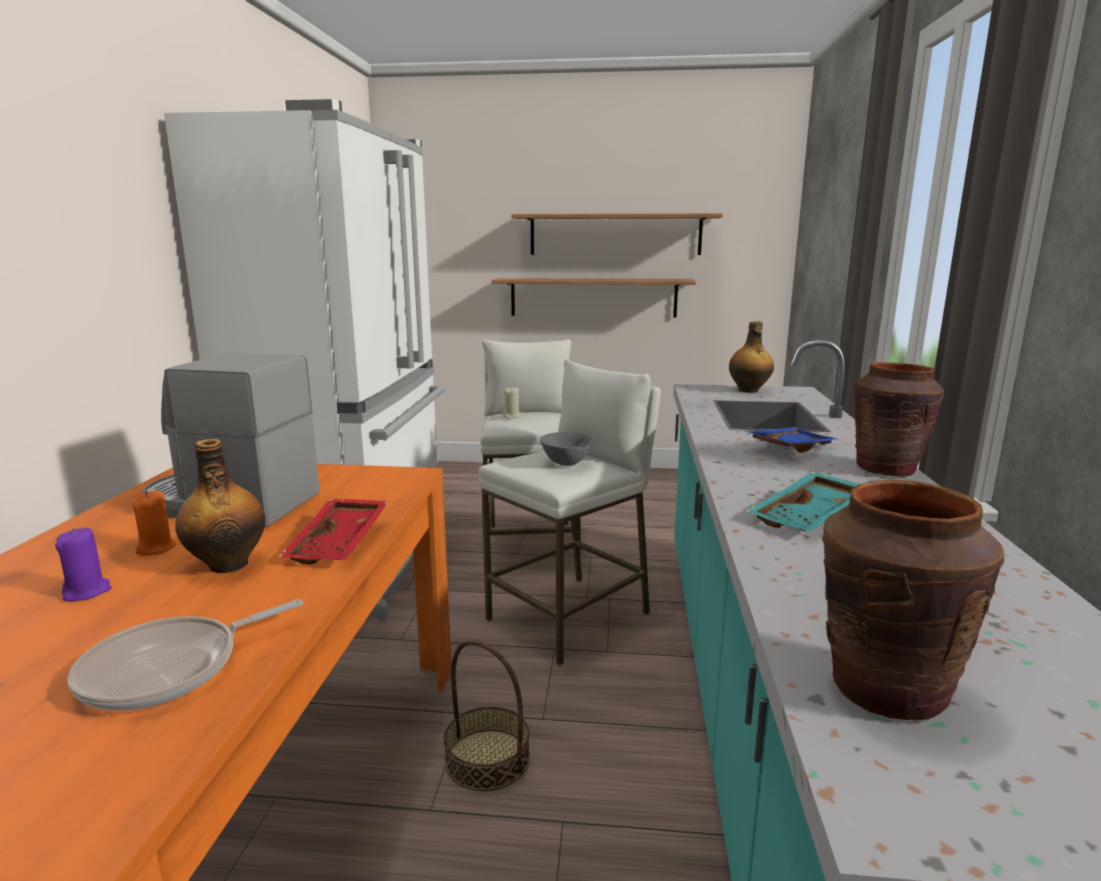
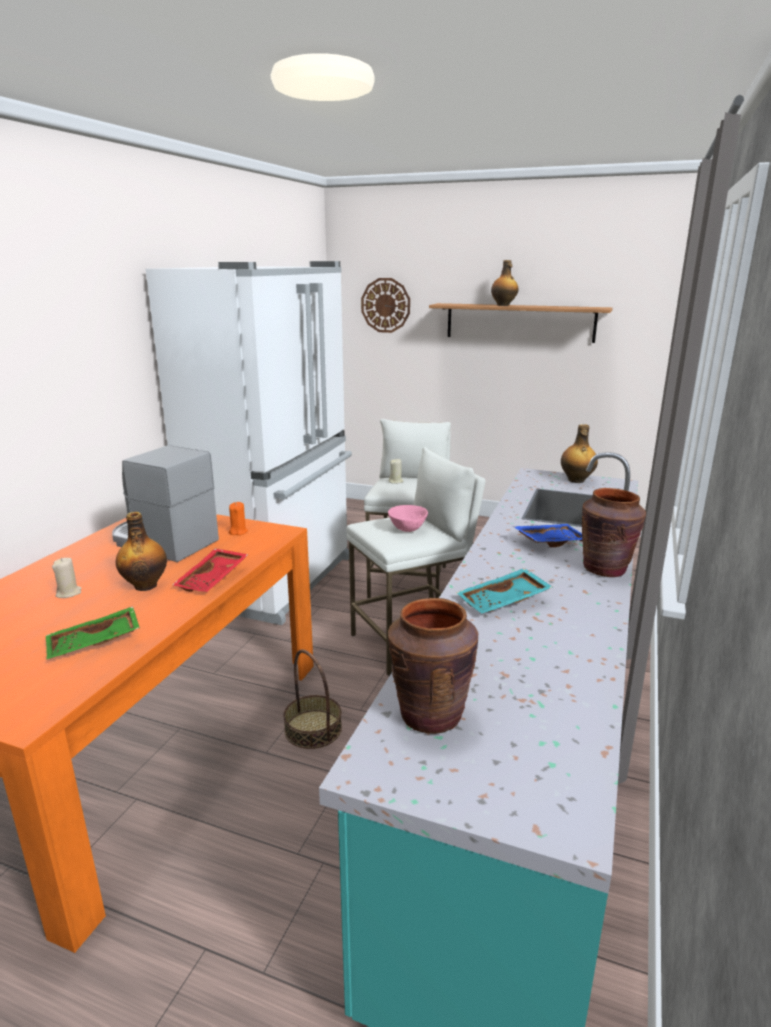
camera: 15 degrees right, 5 degrees up
(87, 592) = (69, 593): purple candle -> beige candle
(156, 548) = (111, 569): orange candle -> orange candle (238, 532)
(170, 669) = (94, 644): frying pan -> green tray
(452, 219) = (385, 305): none -> wall clock
(566, 464) = (407, 530): grey bowl -> pink bowl
(593, 297) = (498, 375): shelf -> none
(599, 213) = (503, 305): none -> bottle

